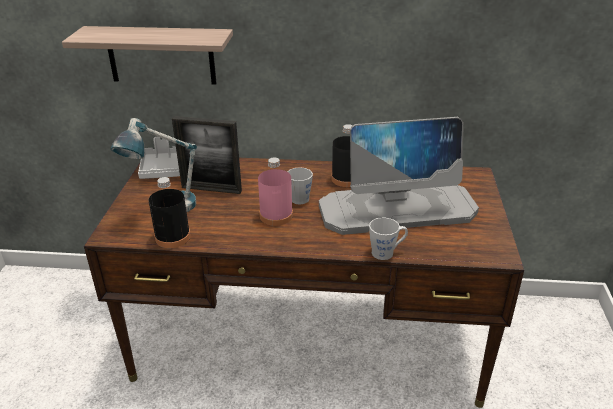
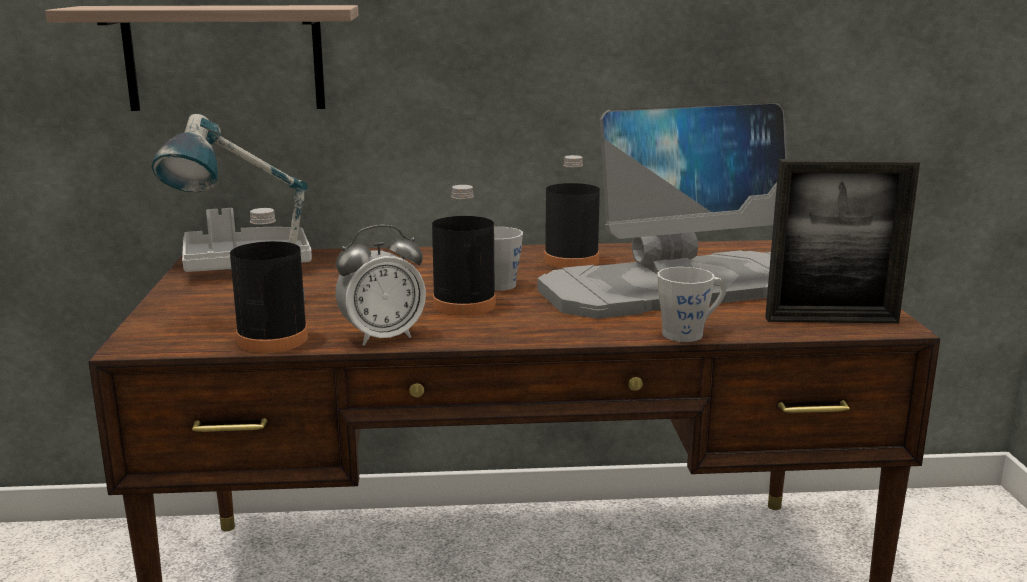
camera: 10 degrees left, 15 degrees down
(211, 189) = (328, 282): picture frame -> picture frame (831, 320)
(227, 240) = (382, 337): none -> alarm clock
(276, 216) = (464, 305): pink bottle -> black bottle

